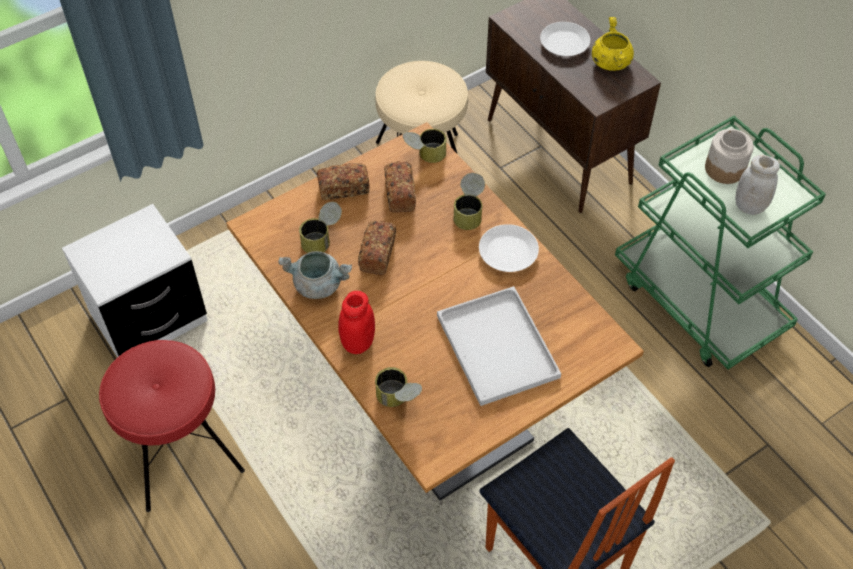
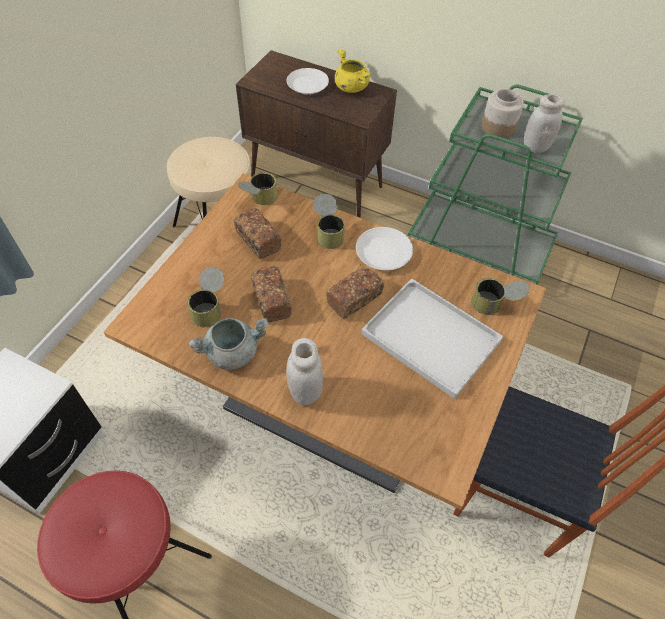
camera: 30 degrees left, 0 degrees up
(343, 188) = (203, 255): bread -> bread (354, 299)
(358, 342) = (305, 391): red jar -> white jar
(398, 399) = (378, 429): can -> can (495, 305)

